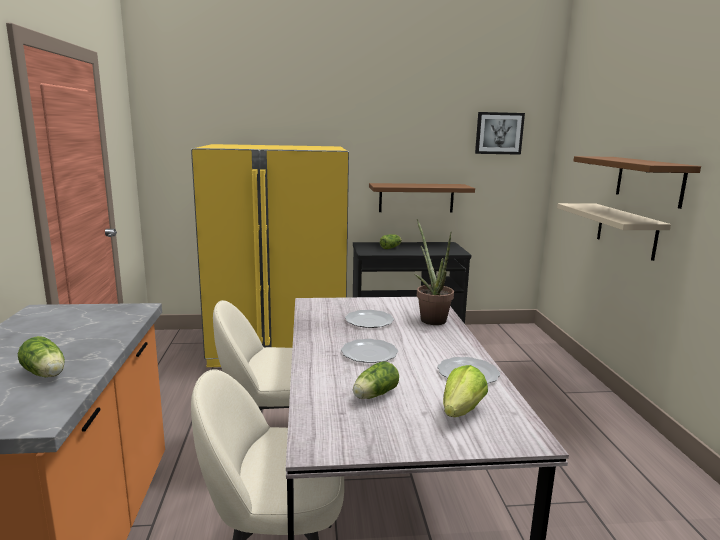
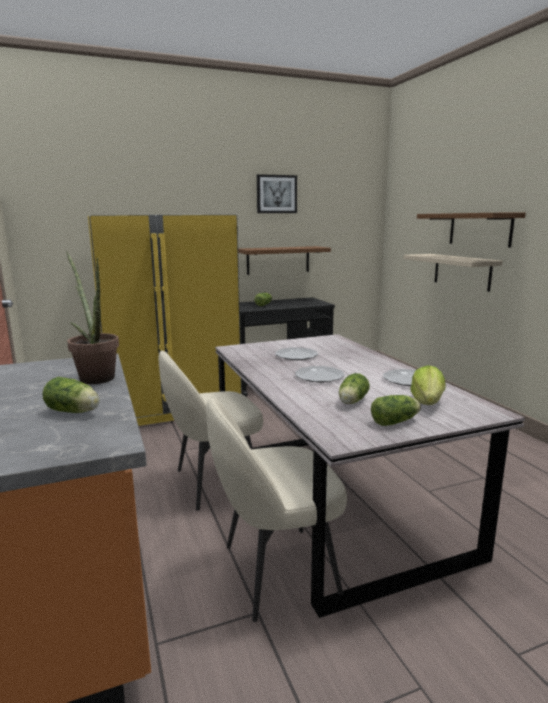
camera: 15 degrees left, 0 degrees up
(400, 432) = (396, 421): none -> lettuce
(430, 318) = (343, 349): potted plant -> potted plant (95, 376)
(499, 133) = (342, 201): picture -> picture (276, 194)

